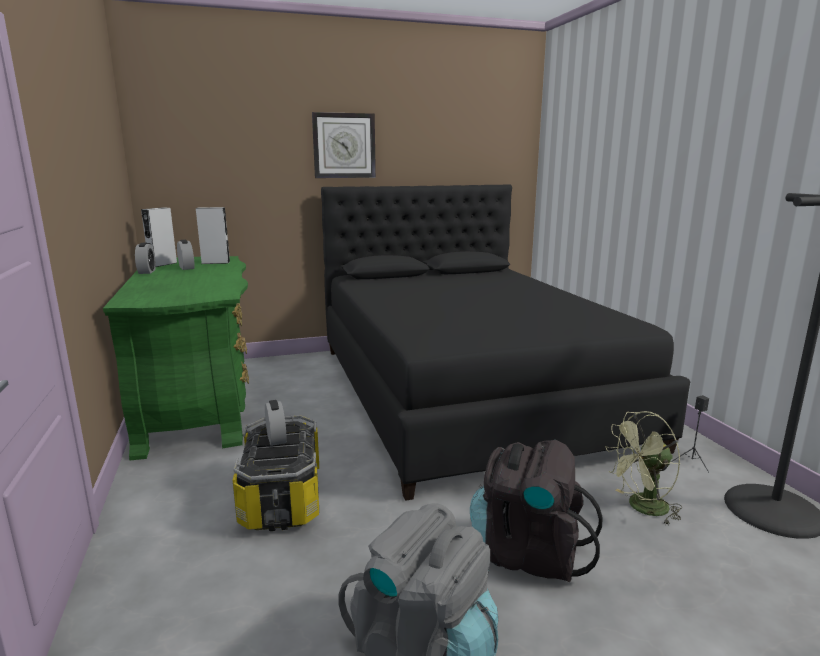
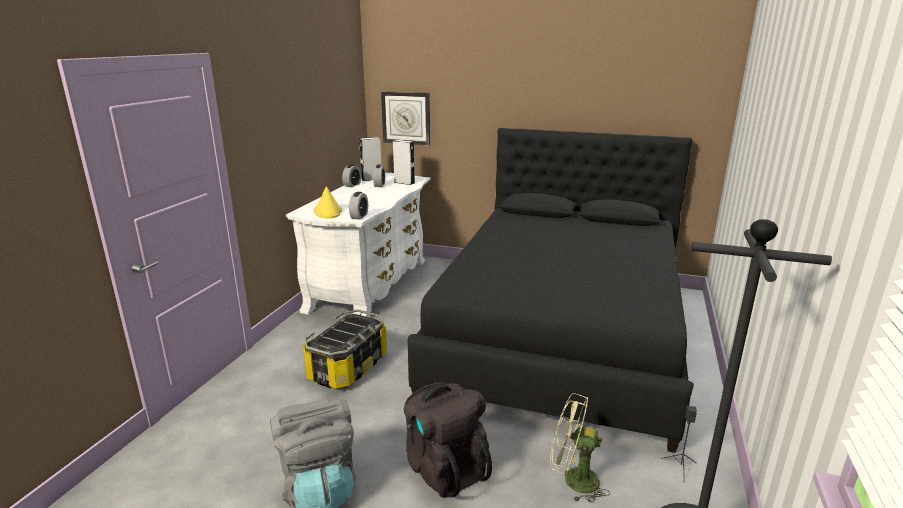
camera: 35 degrees right, 5 degrees up
(166, 296) = (328, 211): none -> yellow hat
(201, 402) = (372, 284): green dresser -> white dresser
(276, 438) = (349, 326): alarm clock -> alarm clock (359, 216)
(344, 146) = (525, 92): wall clock -> wall clock (406, 118)

